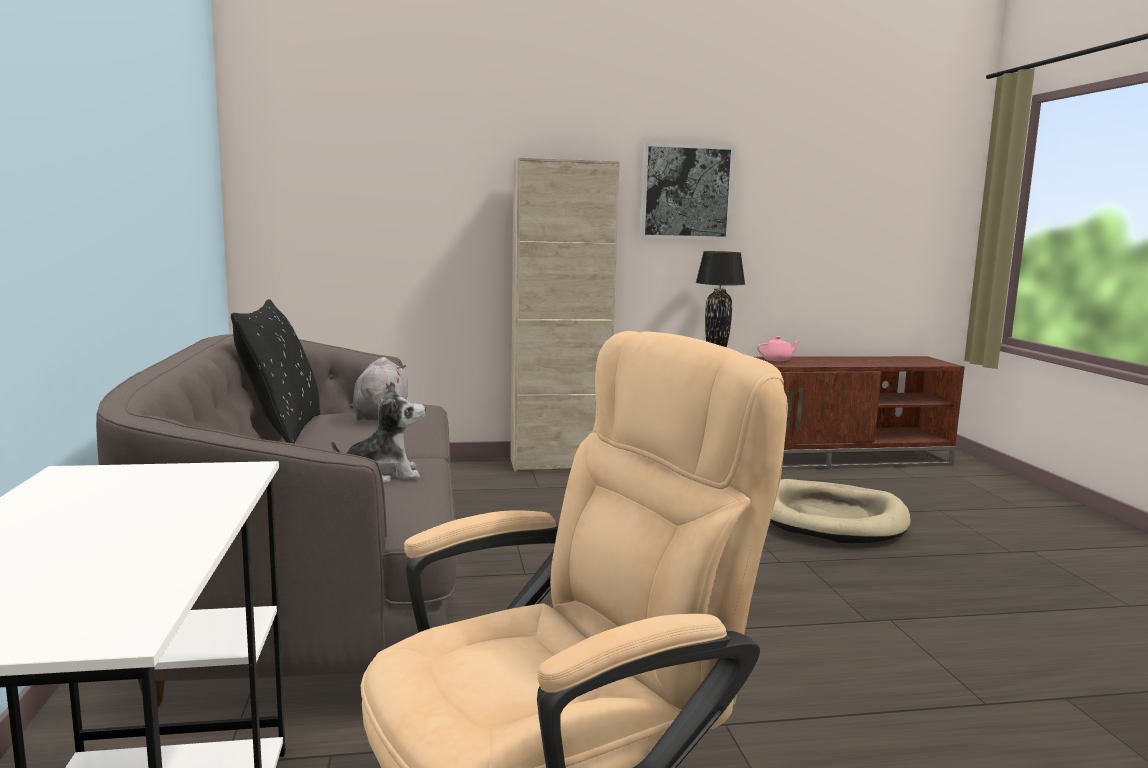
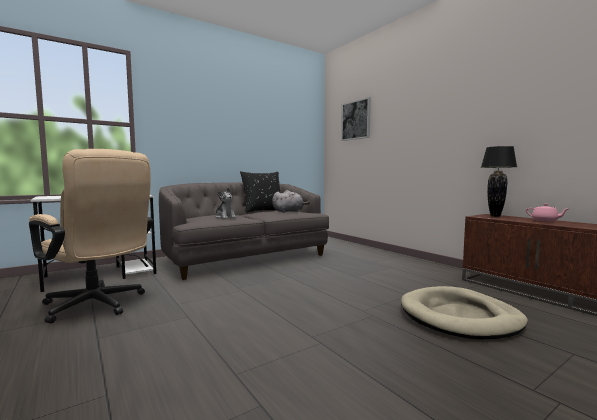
camera: 65 degrees right, 5 degrees down
(559, 464) = (409, 259): beige cabinet -> none
(686, 192) = (490, 114): picture -> picture (356, 120)

